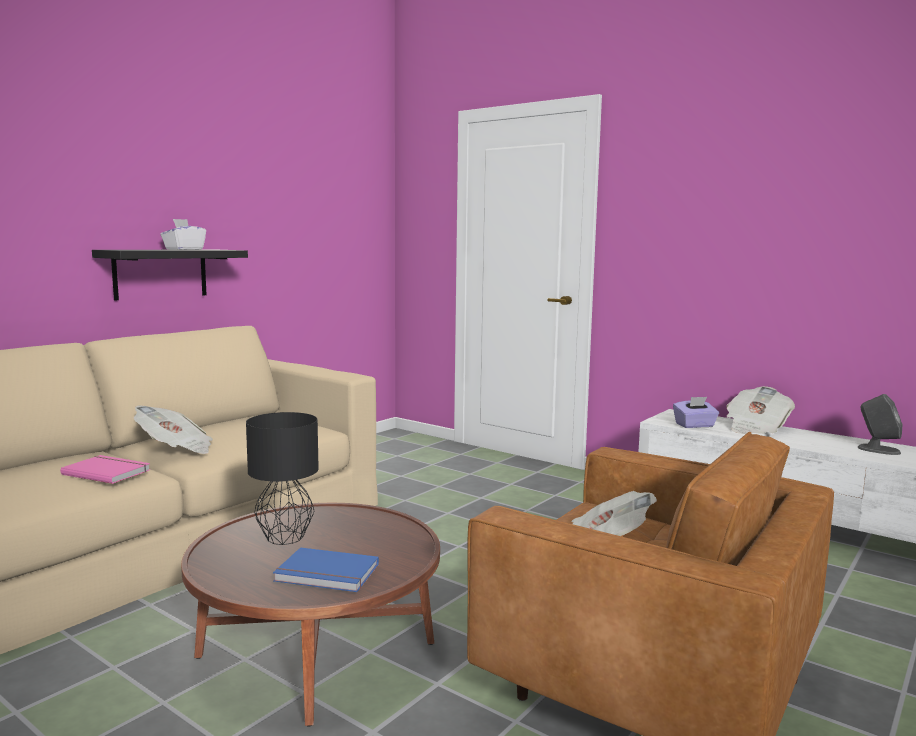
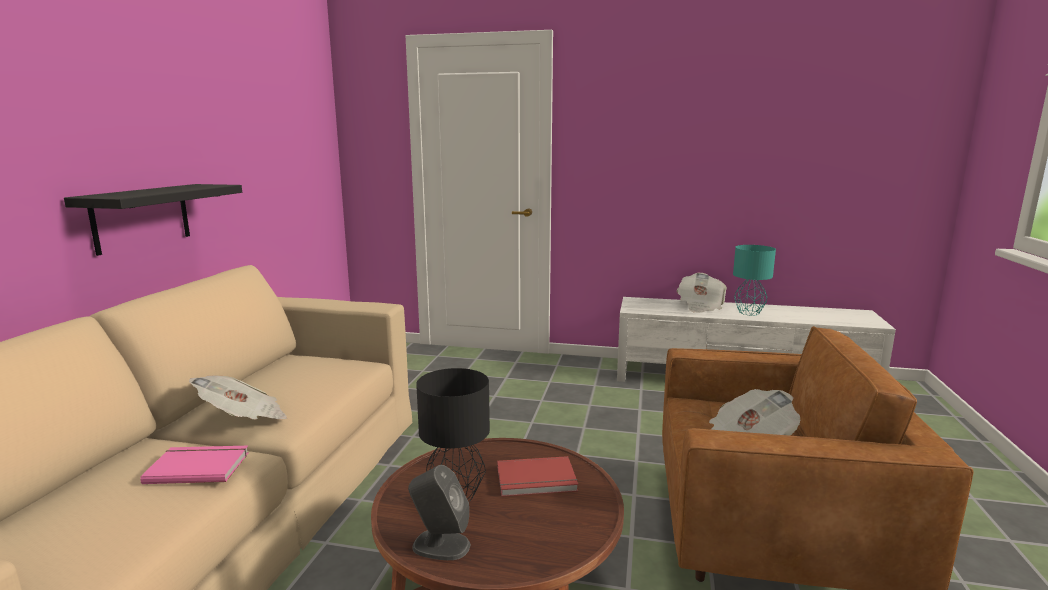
camera: 25 degrees left, 5 degrees up
(184, 249) = (171, 188): white tissue box -> none
(326, 574) = (547, 527): blue book -> none
(367, 543) = (537, 480): none -> red book
(695, 425) = (660, 310): purple tissue box -> none
(815, 442) = (749, 312): none -> turquoise table lamp
(878, 450) = (790, 313): grey speaker -> grey speaker (440, 545)

